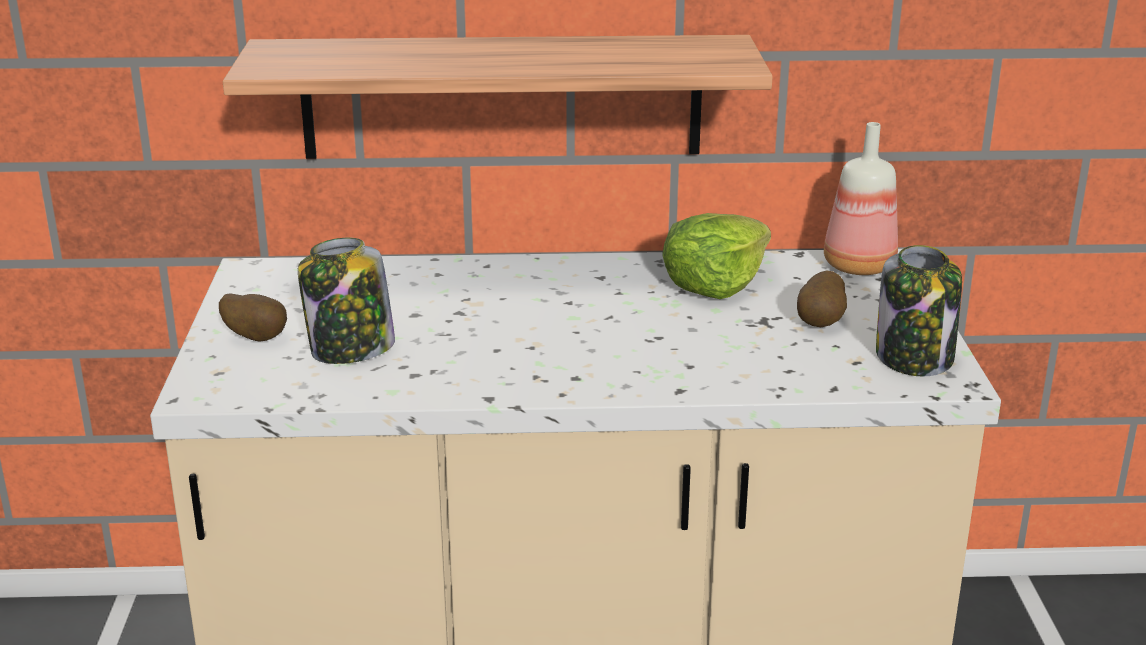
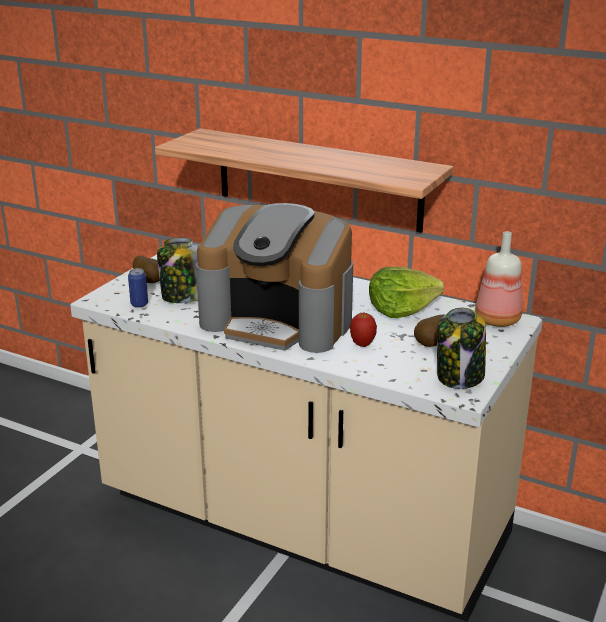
camera: 30 degrees right, 0 degrees up
(287, 381) = (139, 304): none -> can
(559, 347) = (279, 321): none -> coffee machine
(727, 349) = (362, 344): none -> apple

